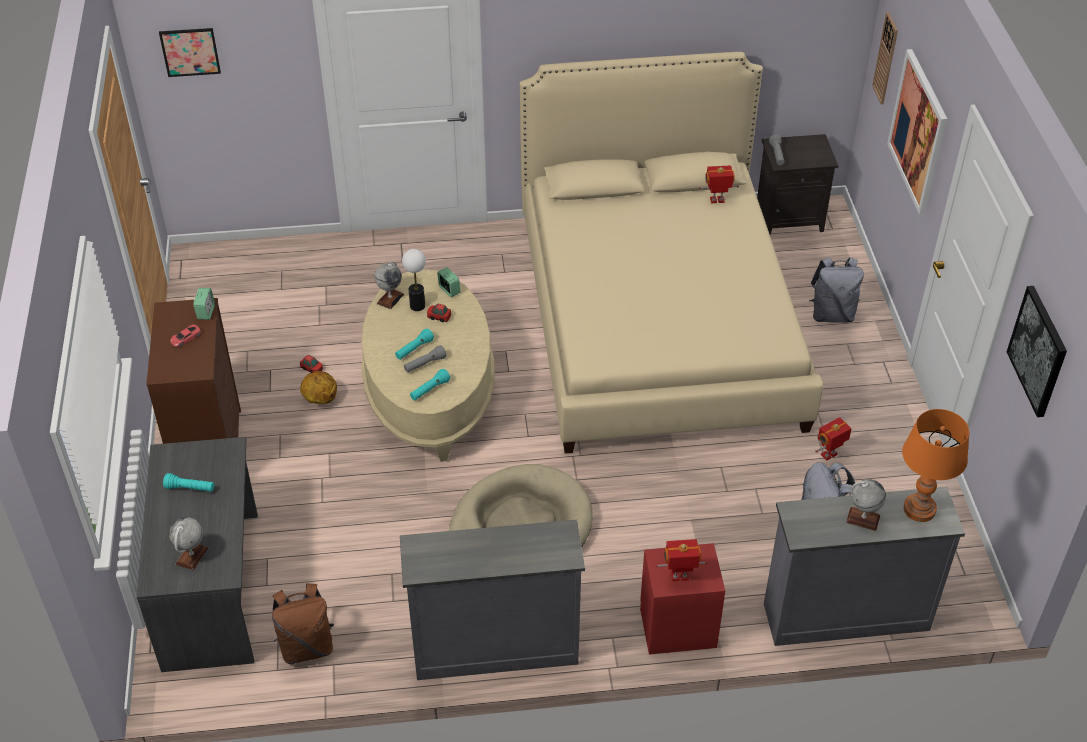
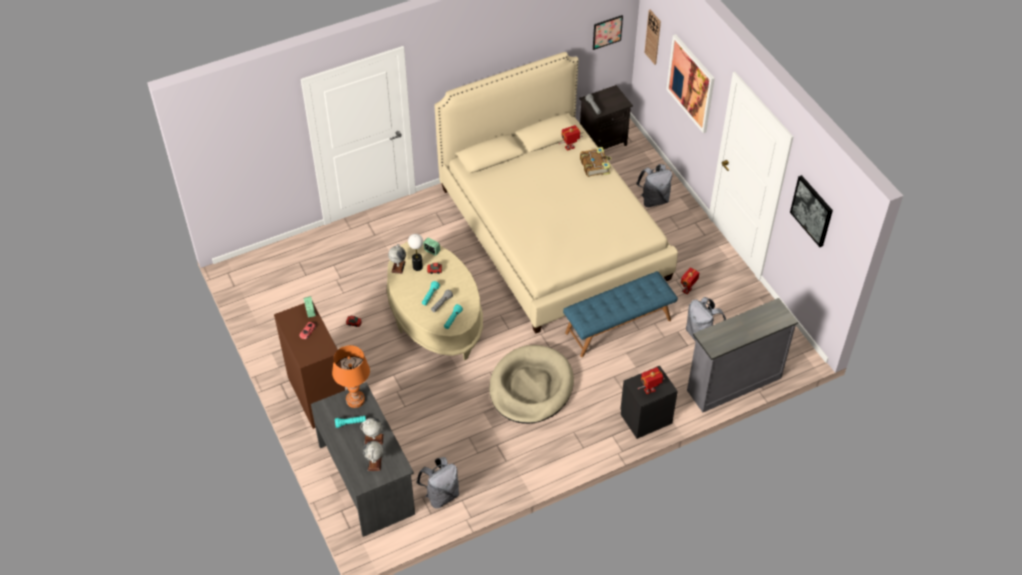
camera: 20 degrees left, 5 degrees up
(190, 52) = (226, 141): picture -> picture (607, 32)
(306, 646) = (441, 495): brown backpack -> grey backpack
(320, 400) = (370, 342): basketball -> none
(494, 648) = (549, 462): grey dresser -> none
(678, 627) = (646, 418): red nightstand -> black nightstand
(696, 477) = (618, 326): none -> blue bench
(744, 232) = (595, 165): none -> book
(862, 519) = (742, 329): globe -> globe (374, 439)
(919, 509) = (769, 315): orange table lamp -> orange table lamp (355, 400)

